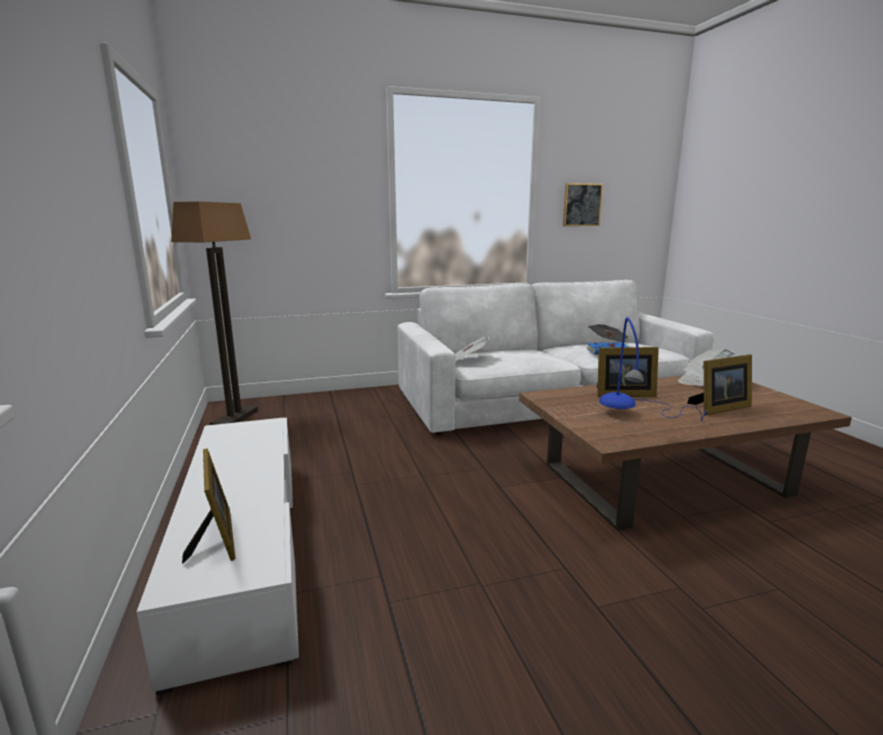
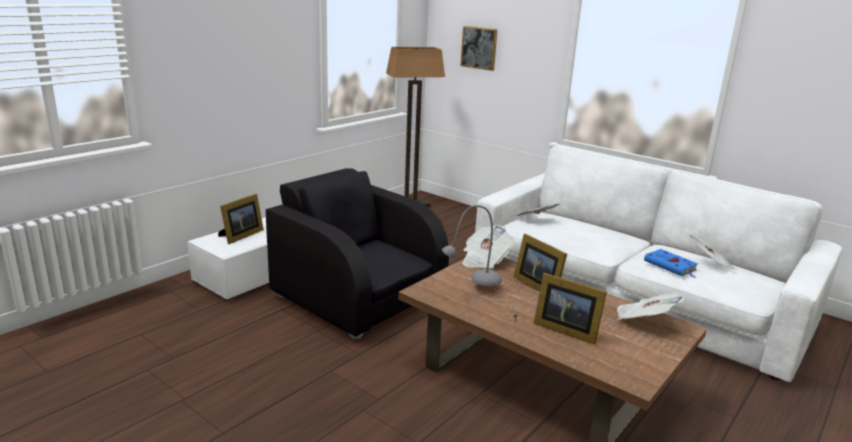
camera: 55 degrees right, 5 degrees up
(417, 522) = (358, 296): none -> black armchair
(548, 397) = (484, 260): none -> newspaper
(582, 205) = (802, 89): picture -> picture (479, 48)
(634, 419) = (481, 295): blue table lamp -> grey table lamp

